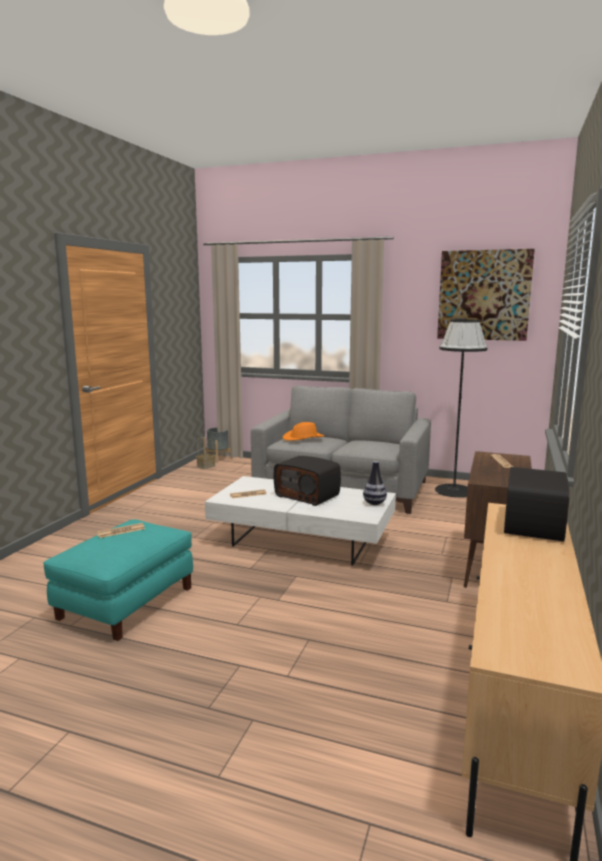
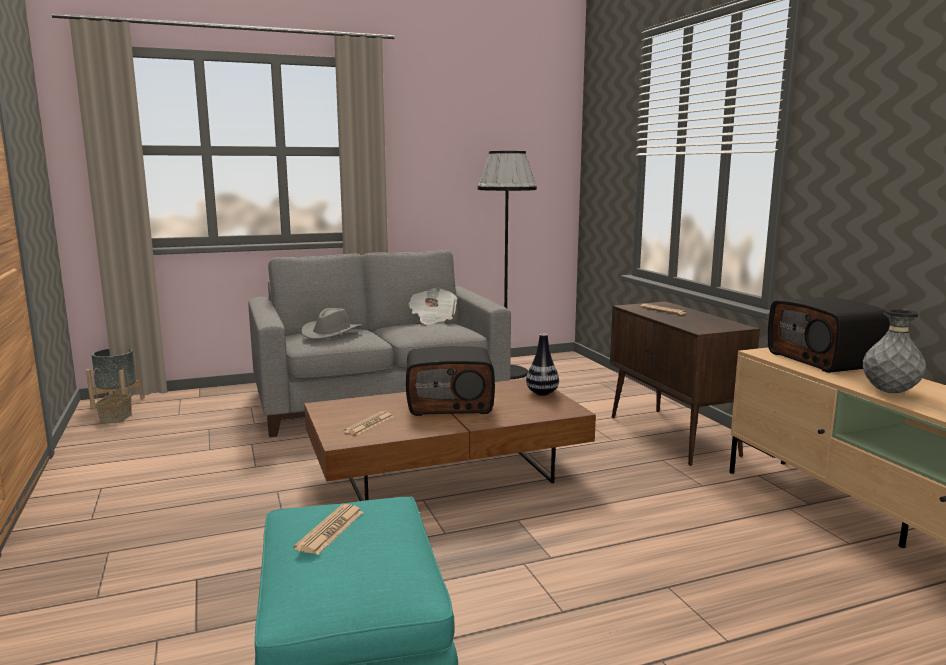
camera: 40 degrees left, 0 degrees up
(302, 541) = (447, 475): white coffee table -> brown coffee table
(303, 438) = (331, 333): orange hat -> grey hat
(382, 439) = (432, 318): none -> newspaper
(484, 295) = (503, 123): picture -> none
(506, 557) = (889, 392): none -> grey vase

